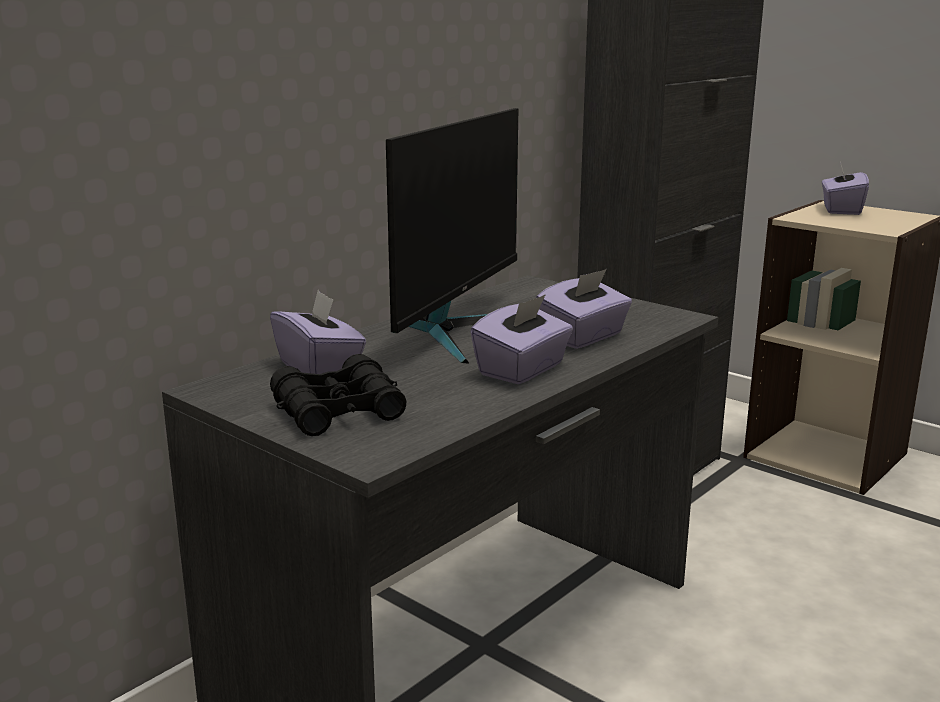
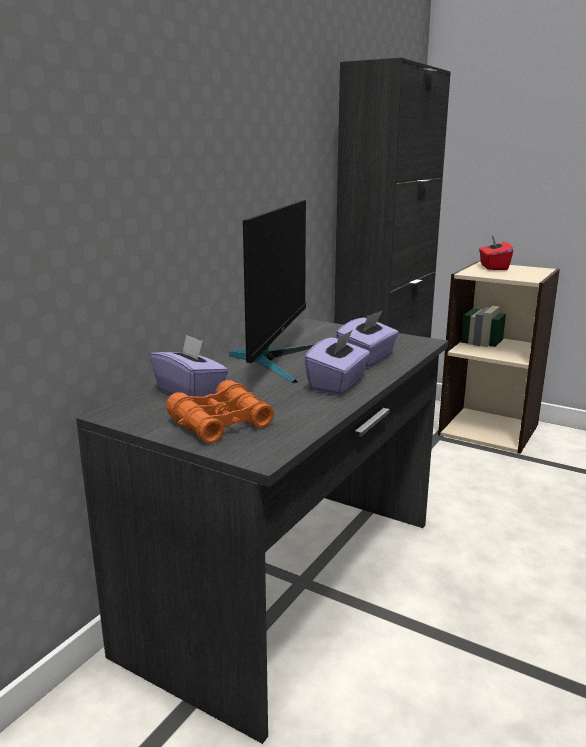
camera: 10 degrees left, 0 degrees up
(338, 411) = (220, 423): black binoculars -> orange binoculars
(840, 210) = (493, 267): purple tissue box -> red tissue box

